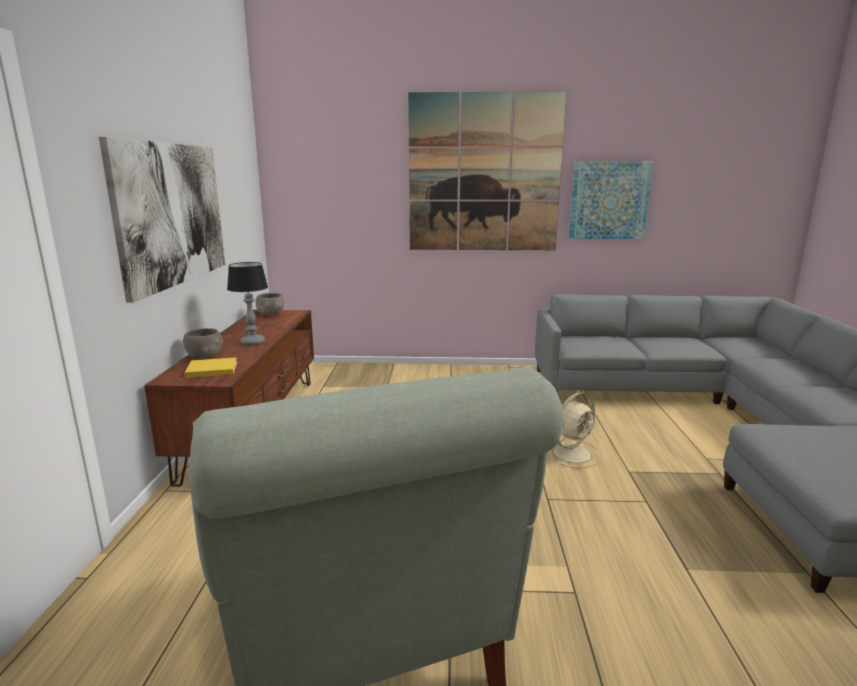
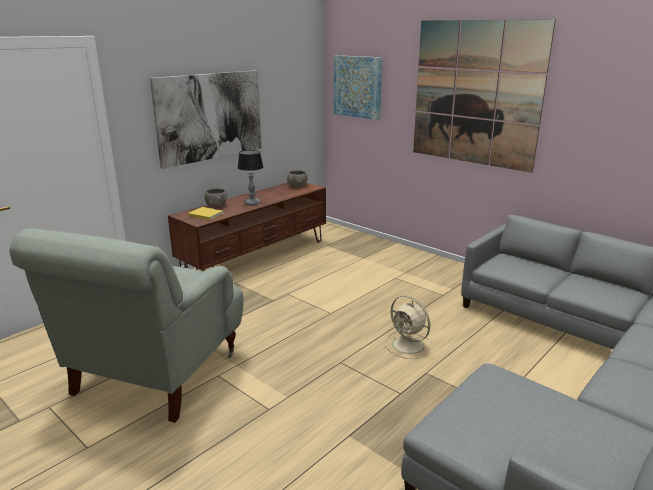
camera: 40 degrees right, 5 degrees up
(573, 453) = (409, 345): beige fan -> beige fan turned 45 degrees clockwise
(609, 200) = (591, 131): picture -> picture (358, 86)

